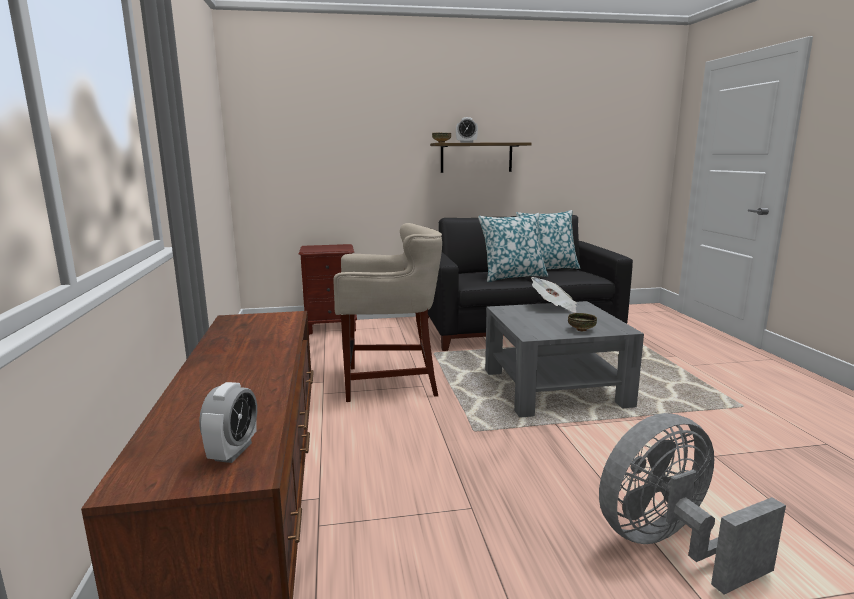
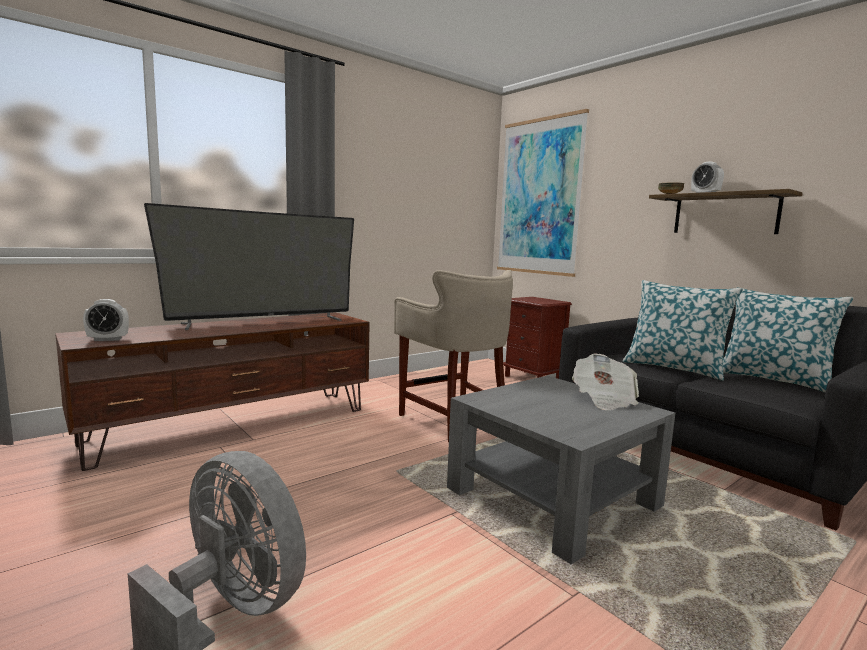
camera: 60 degrees right, 5 degrees down
(233, 352) = (264, 322): none -> television
(293, 138) = (539, 197): none -> picture
(581, 330) = (533, 417): bowl -> none

